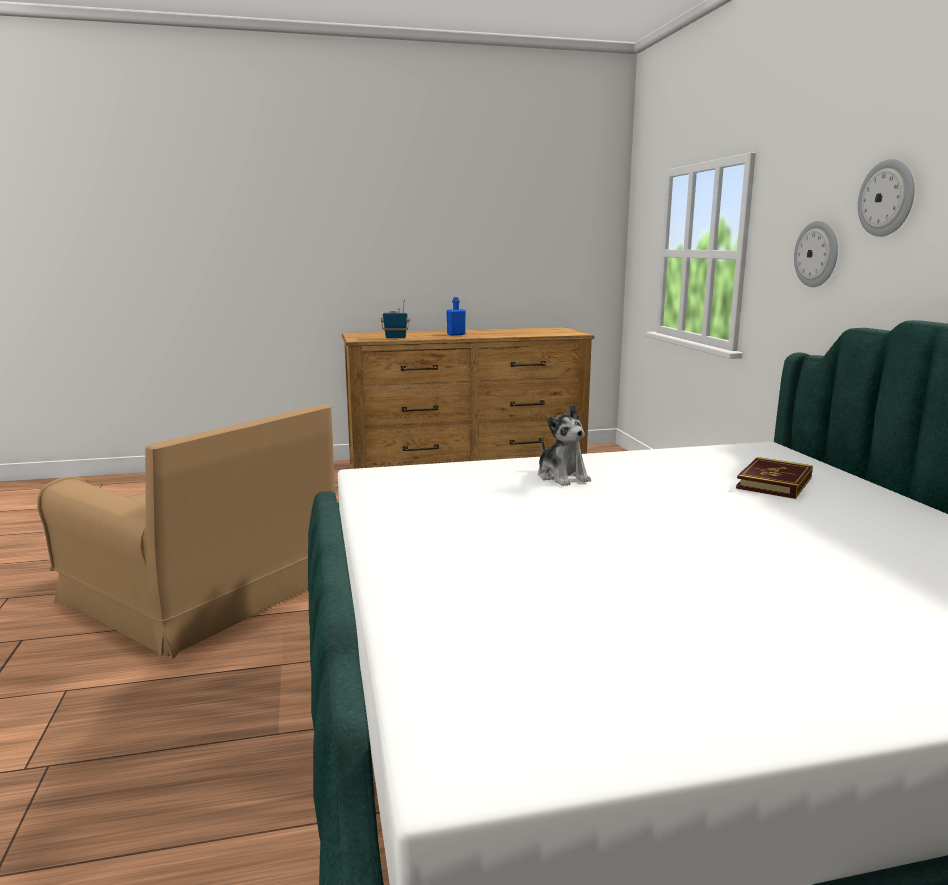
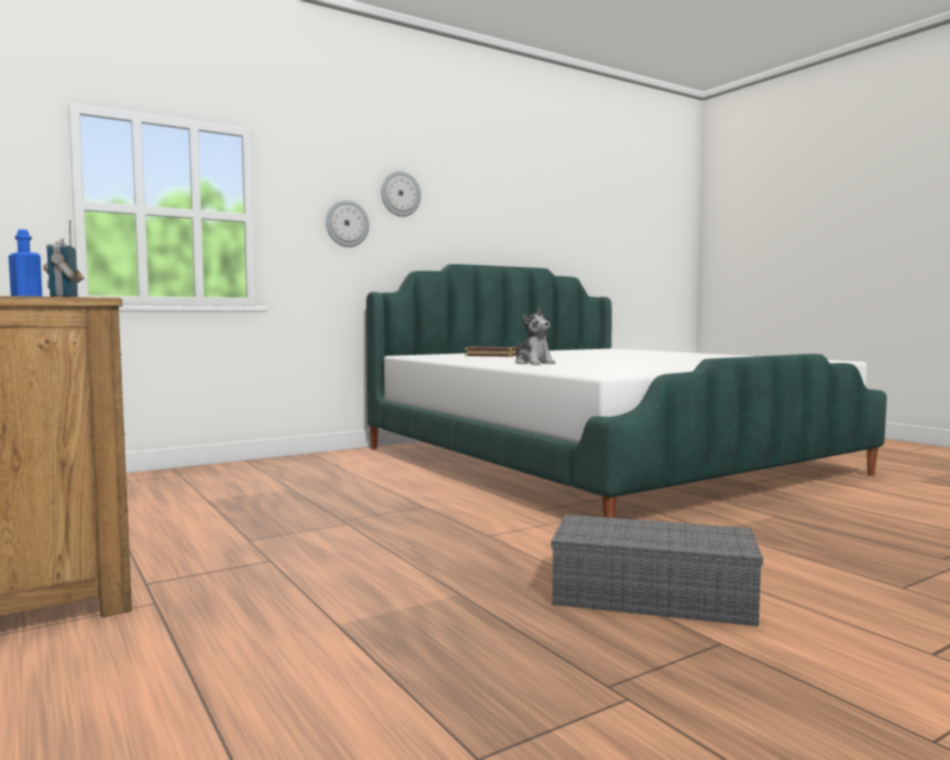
camera: 110 degrees left, 10 degrees down
(207, 588) = (655, 595): brown armchair -> grey storage box
(562, 477) = (533, 363): plush toy -> plush toy turned 105 degrees clockwise

